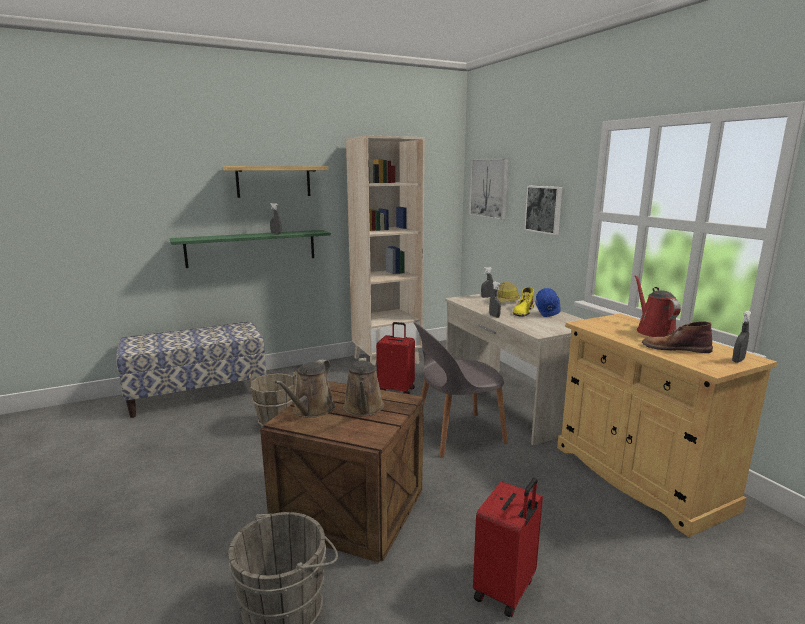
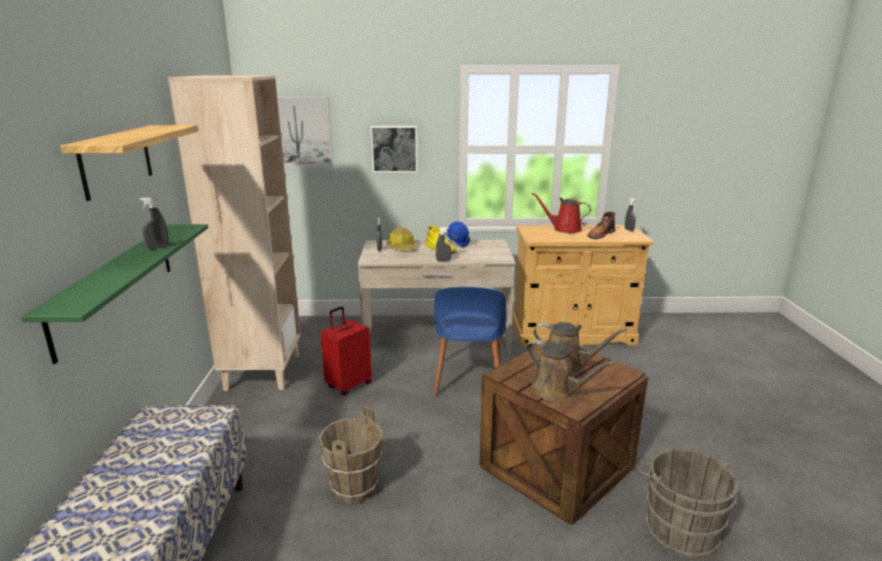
camera: 65 degrees left, 5 degrees up
(456, 434) = (468, 380): grey chair -> blue chair
(506, 590) = (672, 421): red suitcase -> none

